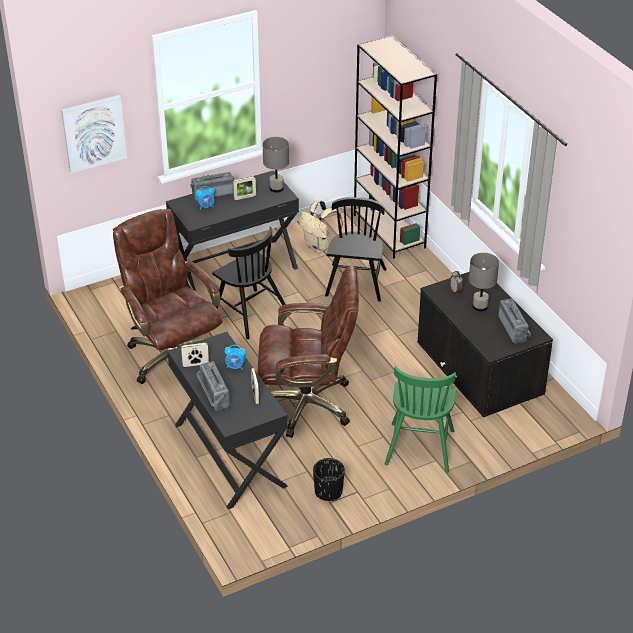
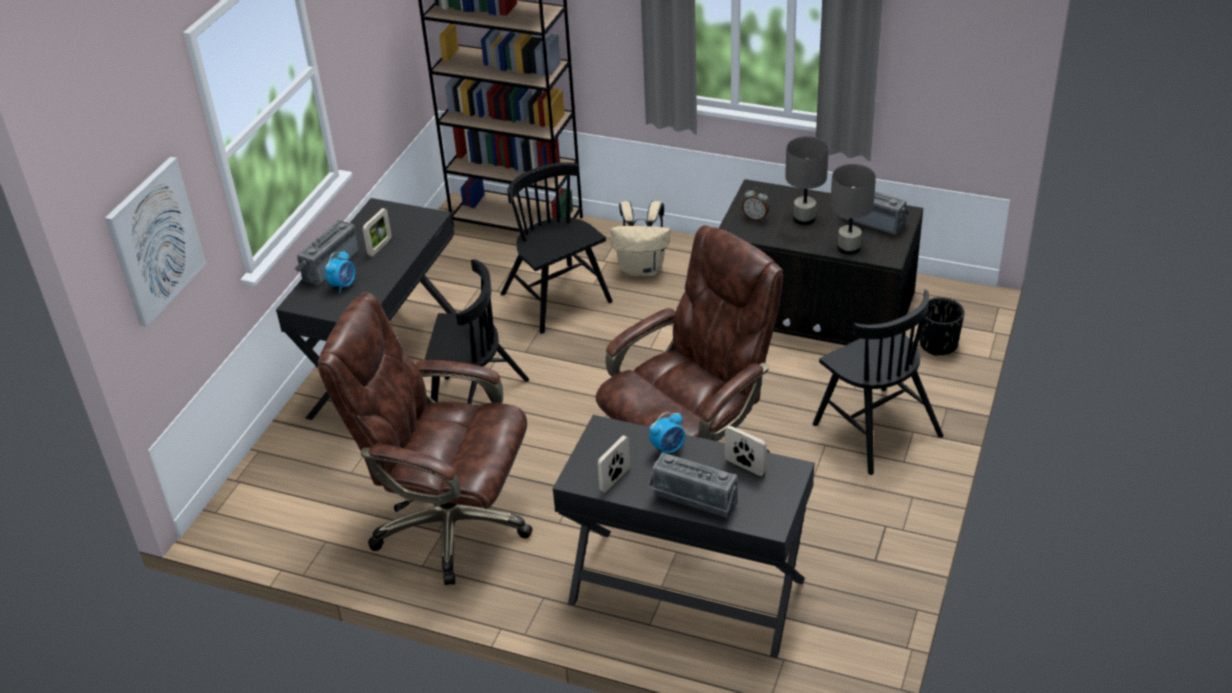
camera: 40 degrees left, 0 degrees up
(277, 188) = (406, 215): grey table lamp -> grey table lamp (849, 247)
(319, 246) = (457, 283): beige backpack -> beige backpack (642, 268)
(328, 492) = (856, 549): black planter -> black planter (938, 345)
(420, 444) = (872, 426): green chair -> black chair

